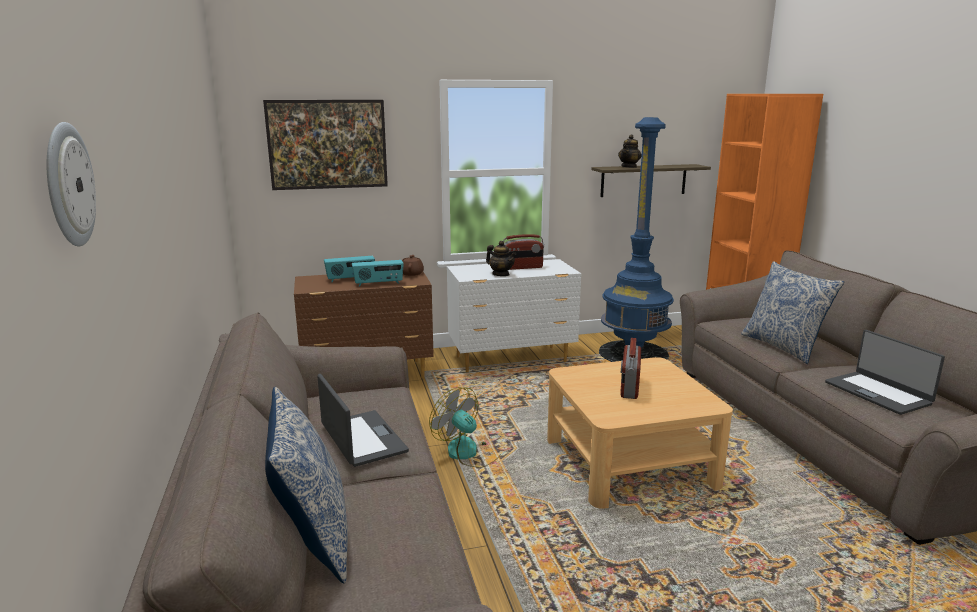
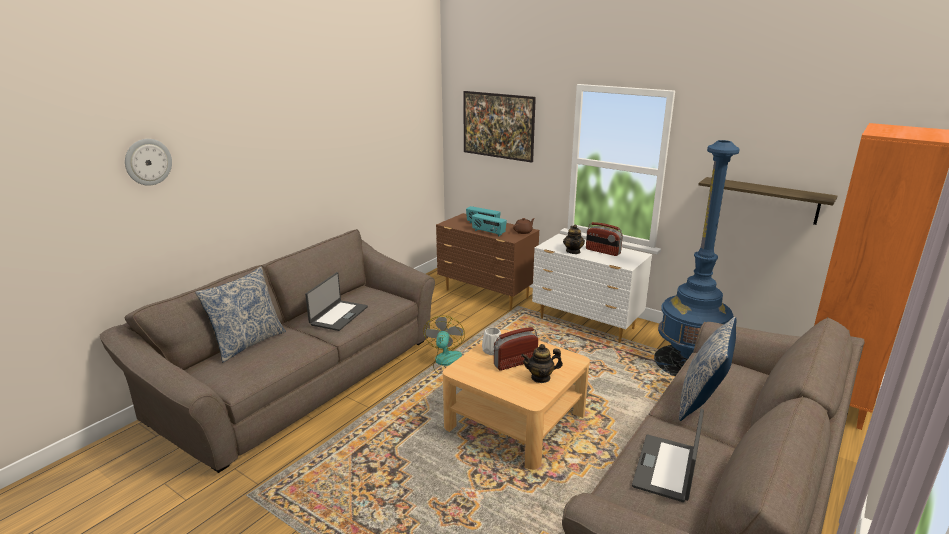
camera: 50 degrees right, 5 degrees up
(590, 389) = (492, 351): none -> white vase
(629, 167) = (740, 184): teapot -> teapot (541, 377)

